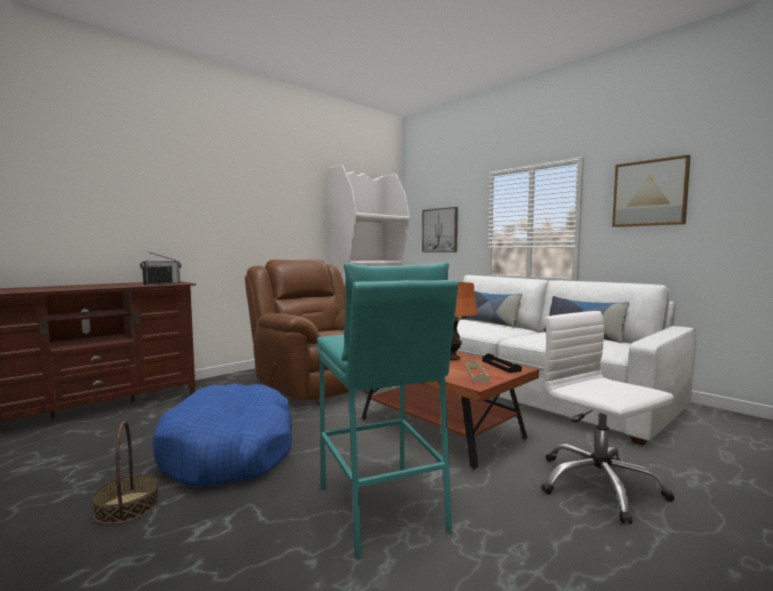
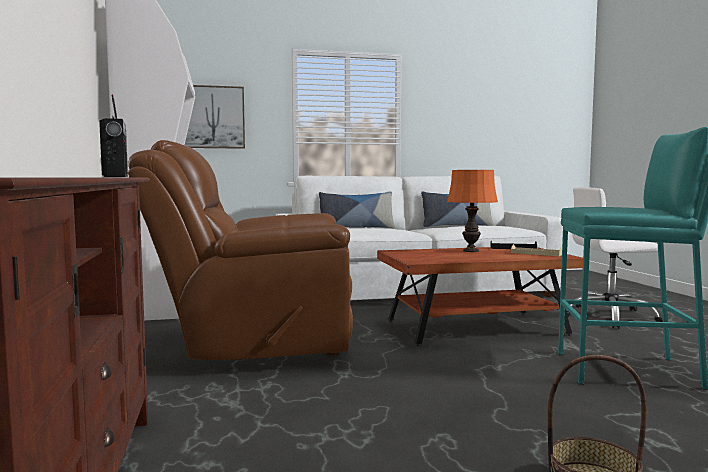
camera: 60 degrees left, 0 degrees up
(230, 451) = (450, 414): blue dog bed -> none
(649, 193) = (457, 98): picture -> none

